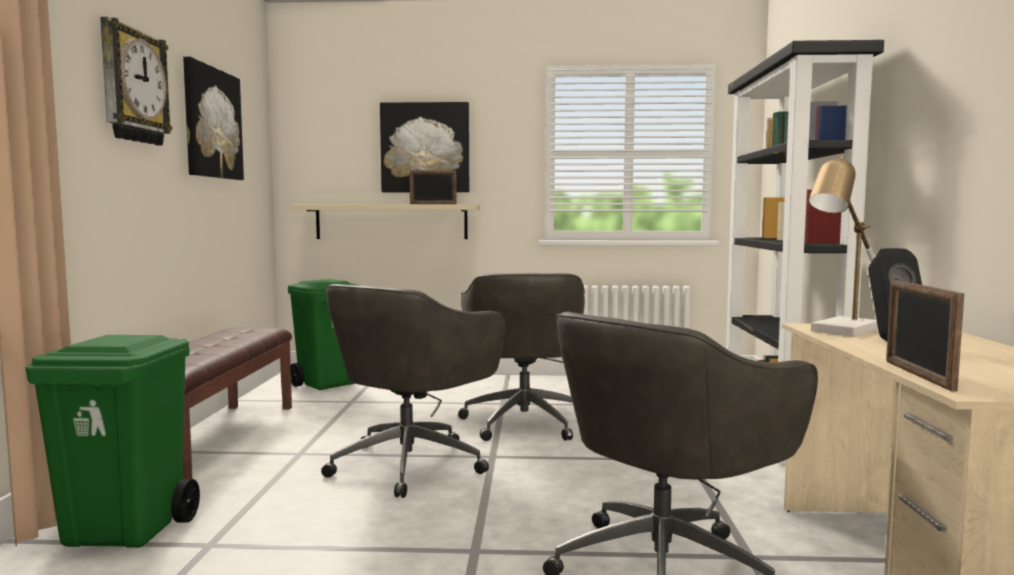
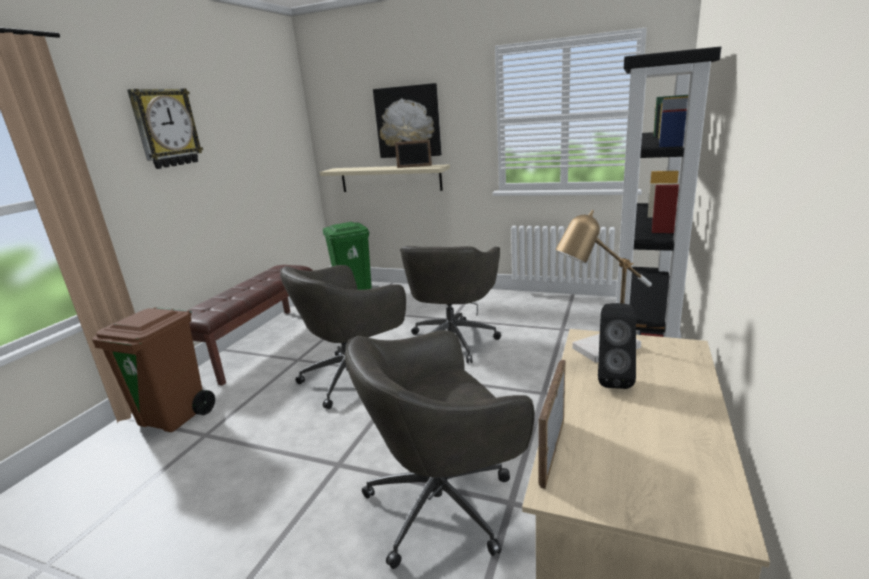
camera: 20 degrees right, 15 degrees up
(127, 531) = (175, 417): green trash can -> brown trash can
(212, 123) = (245, 130): picture -> none

